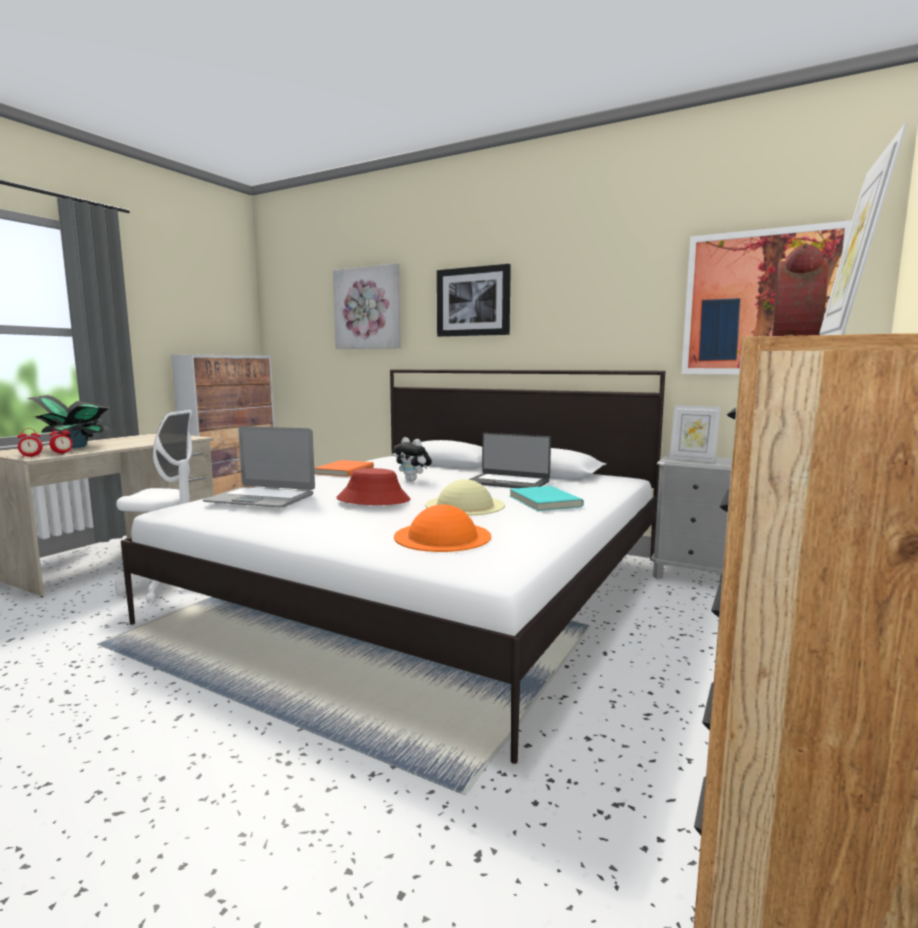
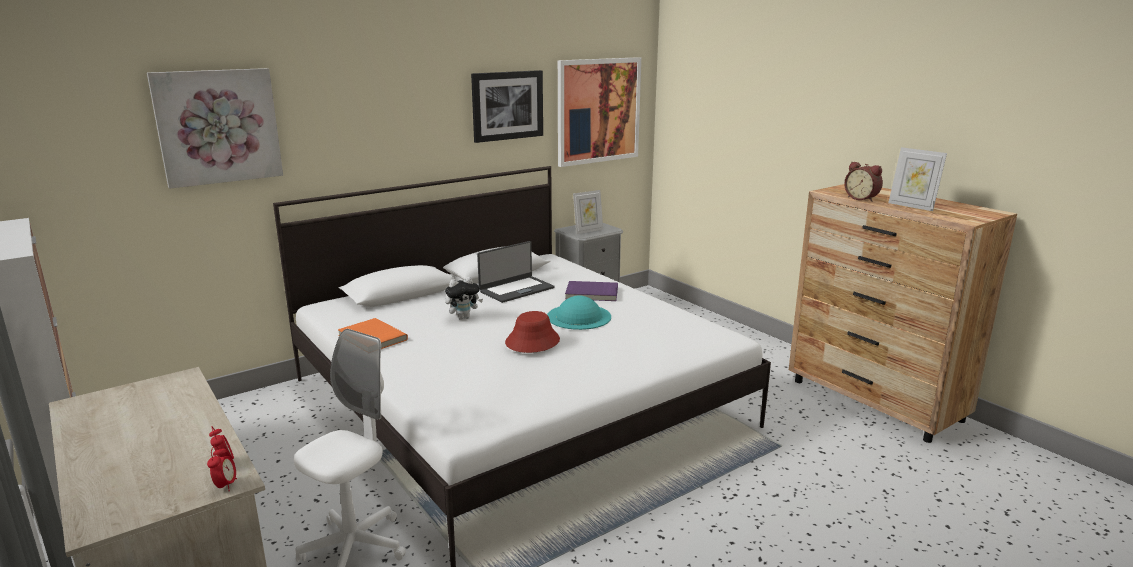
camera: 65 degrees left, 10 degrees up
(77, 446) = (142, 460): potted plant -> none
(261, 498) = (480, 384): laptop -> none
(442, 536) = (656, 337): orange hat -> none
(465, 505) = (579, 316): beige hat -> turquoise hat
(473, 302) = (375, 114): picture -> picture (507, 105)
(543, 501) = (591, 294): turquoise book -> purple book

